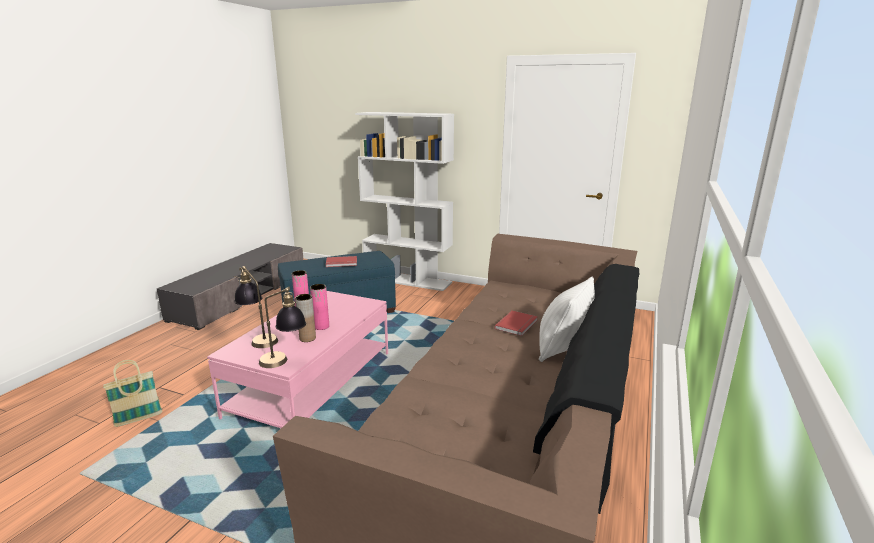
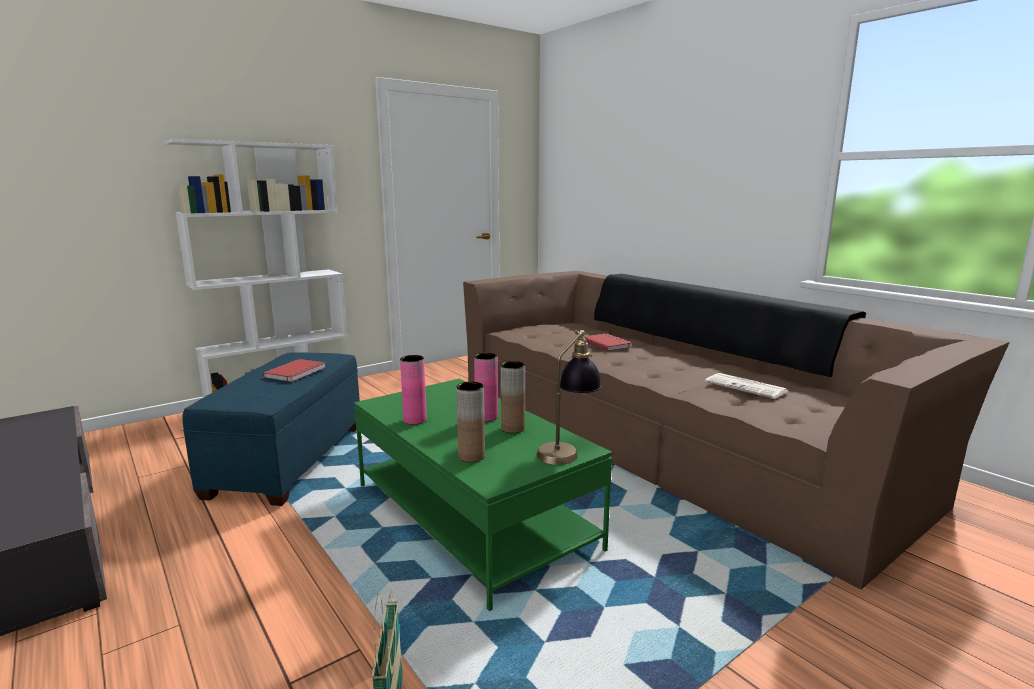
camera: 60 degrees left, 5 degrees down
(259, 338) = (471, 456): table lamp -> brown vase
(312, 383) = (472, 516): pink coffee table -> green coffee table
(458, 407) = (747, 387): none -> newspaper
(562, 348) = (656, 346): white pillow -> none

